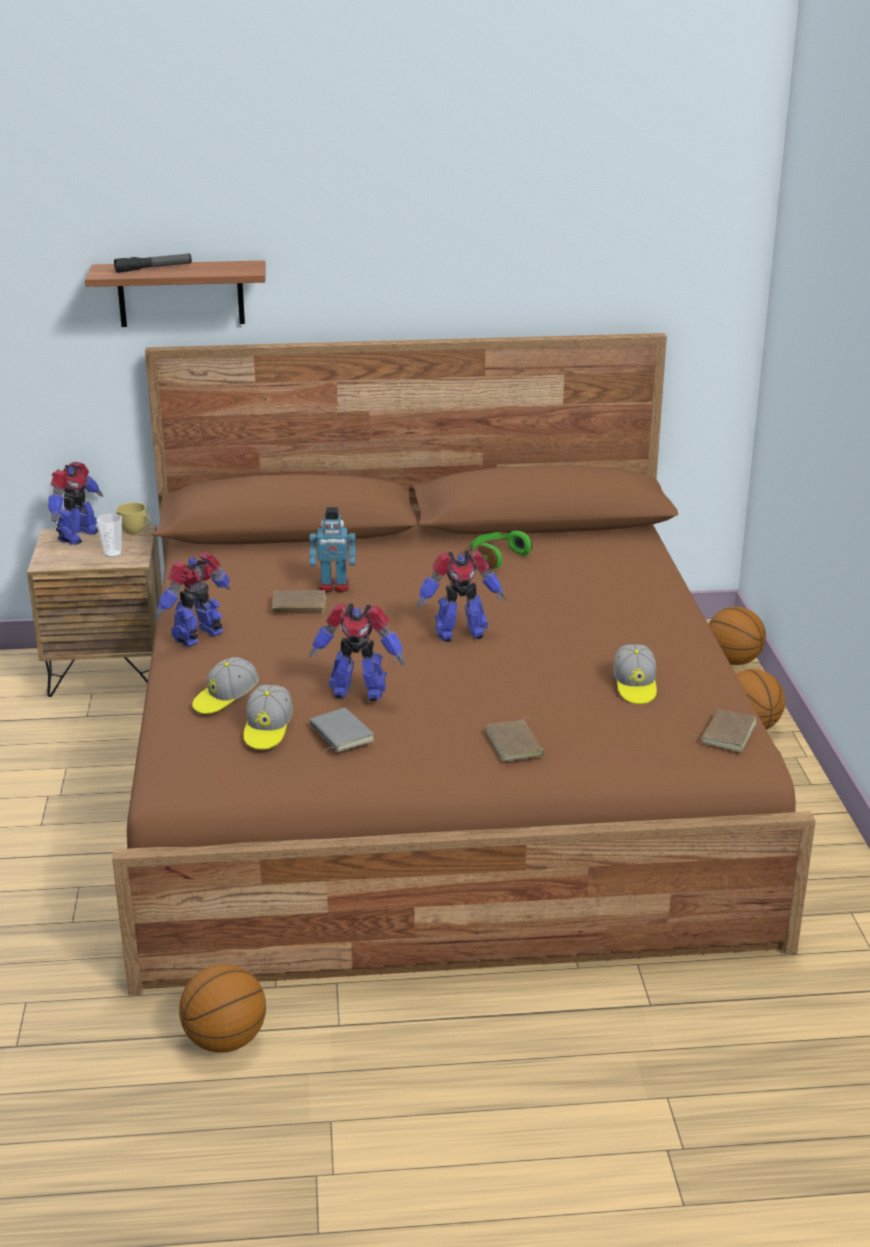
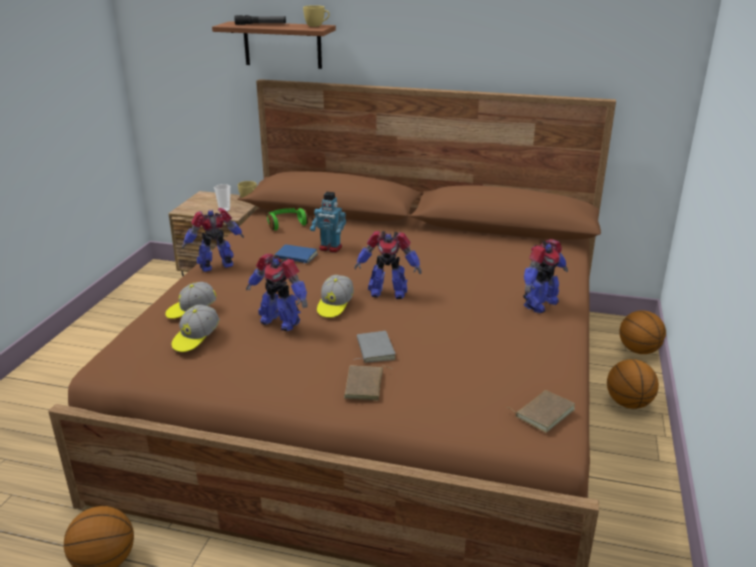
camera: 20 degrees right, 0 degrees up
(77, 536) = (214, 197): toy robot -> toy robot (539, 304)
(241, 264) = (317, 26): none -> yellow cup
(299, 606) = (295, 257): brown book -> blue book
(339, 734) = (241, 351): grey book -> grey book (373, 349)
(497, 557) = (455, 245): green headphones -> green headphones (286, 224)
(634, 686) = (492, 357): cap -> cap (335, 305)

